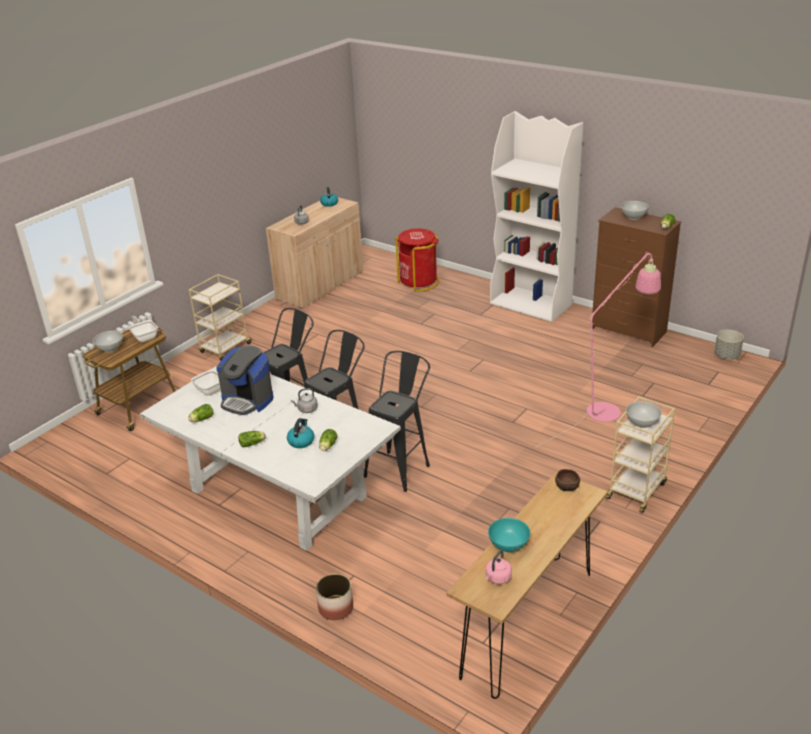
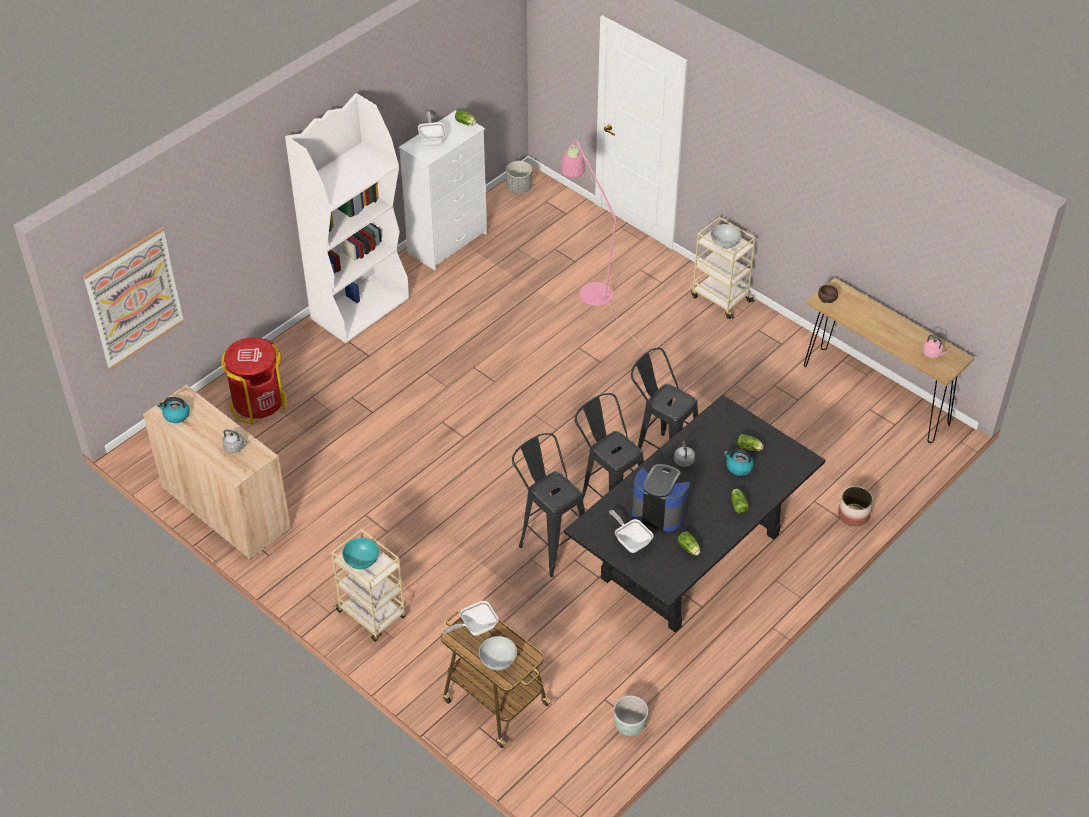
camera: 85 degrees left, 15 degrees up
(99, 473) = (630, 727): none -> grey planter
(247, 401) = (659, 511): coffee machine -> coffee machine turned 105 degrees counterclockwise
(279, 494) = (691, 555): white dining table -> black dining table
(394, 148) = (134, 298): none -> picture
(508, 545) = (897, 342): turquoise bowl -> turquoise bowl (361, 562)
(629, 331) = (448, 243): brown dresser -> white dresser
(633, 217) = (432, 139): white bowl -> frying pan

